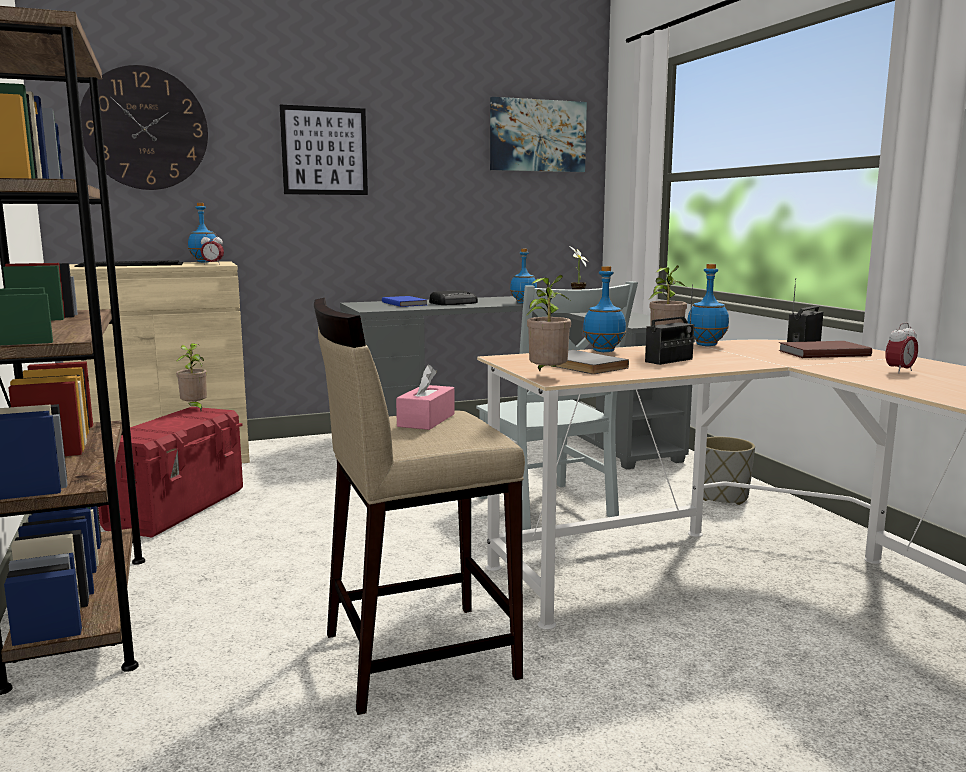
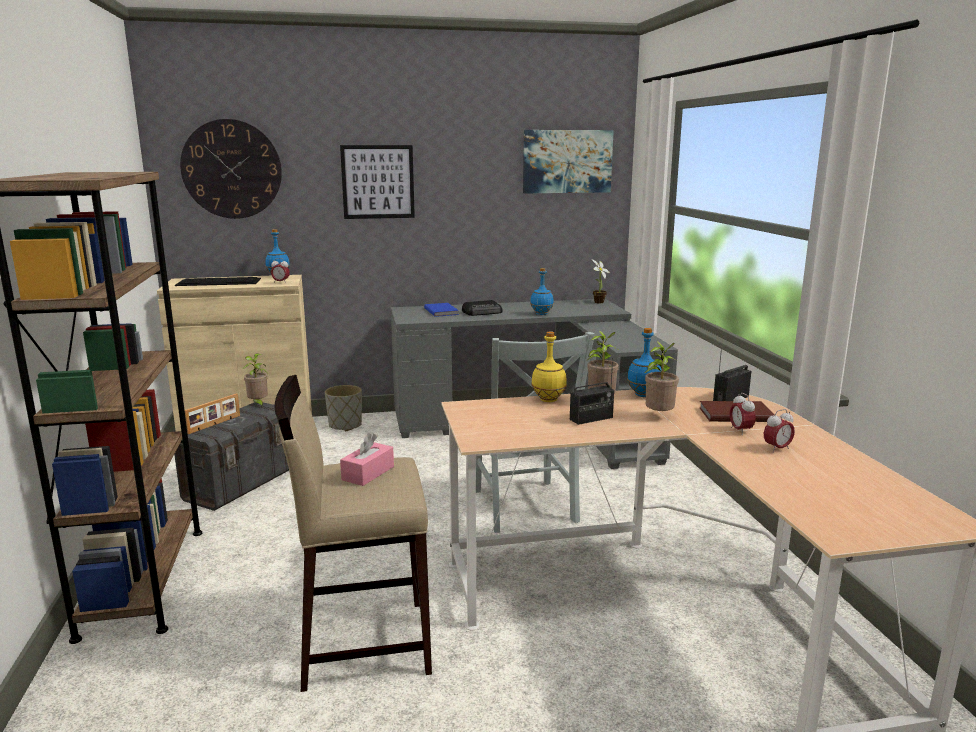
camera: 10 degrees right, 5 degrees up
(146, 428) = (215, 424): none -> picture frame
(177, 509) = (241, 484): red storage box -> grey storage box
(547, 376) = (473, 437): potted plant -> potted plant (658, 416)
(581, 366) = (512, 423): grey book -> none
(604, 351) = (549, 400): blue bottle -> yellow bottle
(723, 497) = (680, 506): grey planter -> grey planter (345, 425)
(844, 362) = (740, 431): none -> alarm clock

